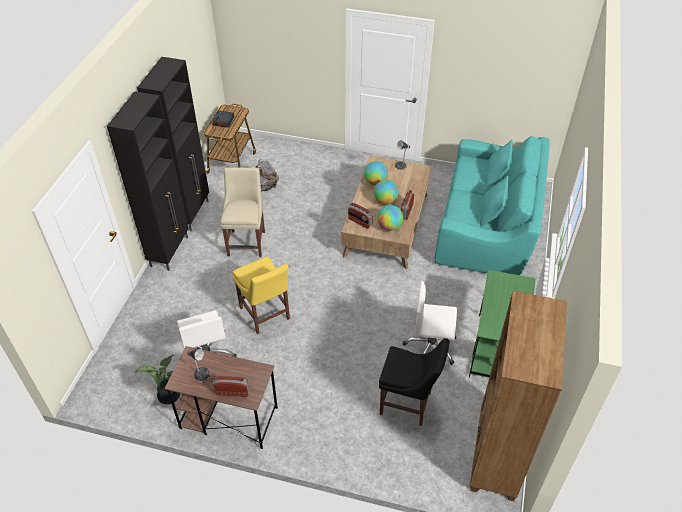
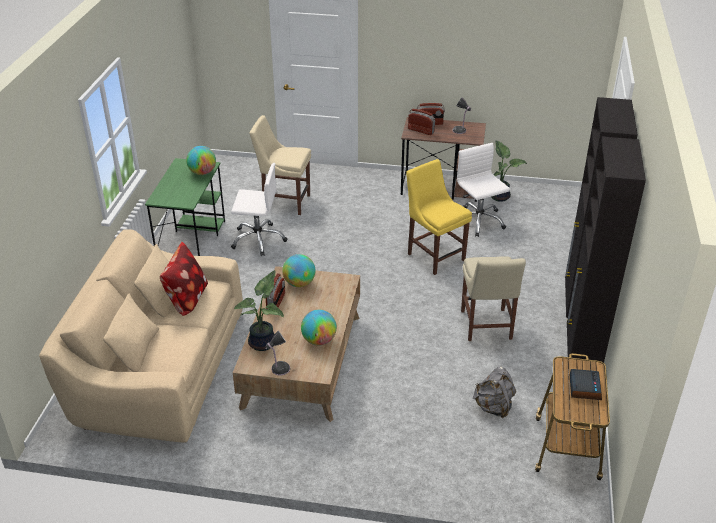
camera: 175 degrees right, 10 degrees down
(360, 222) = (337, 286): radio -> radio (421, 130)
(385, 201) = (304, 314): globe -> globe (202, 173)
(408, 404) = (284, 202): black chair -> beige chair
(412, 182) = (264, 342): none -> potted plant
(473, 206) = (186, 299): none -> pillow
(487, 226) = (159, 367): turquoise sofa -> beige sofa
(495, 456) = (214, 178): brown bookcase -> none

